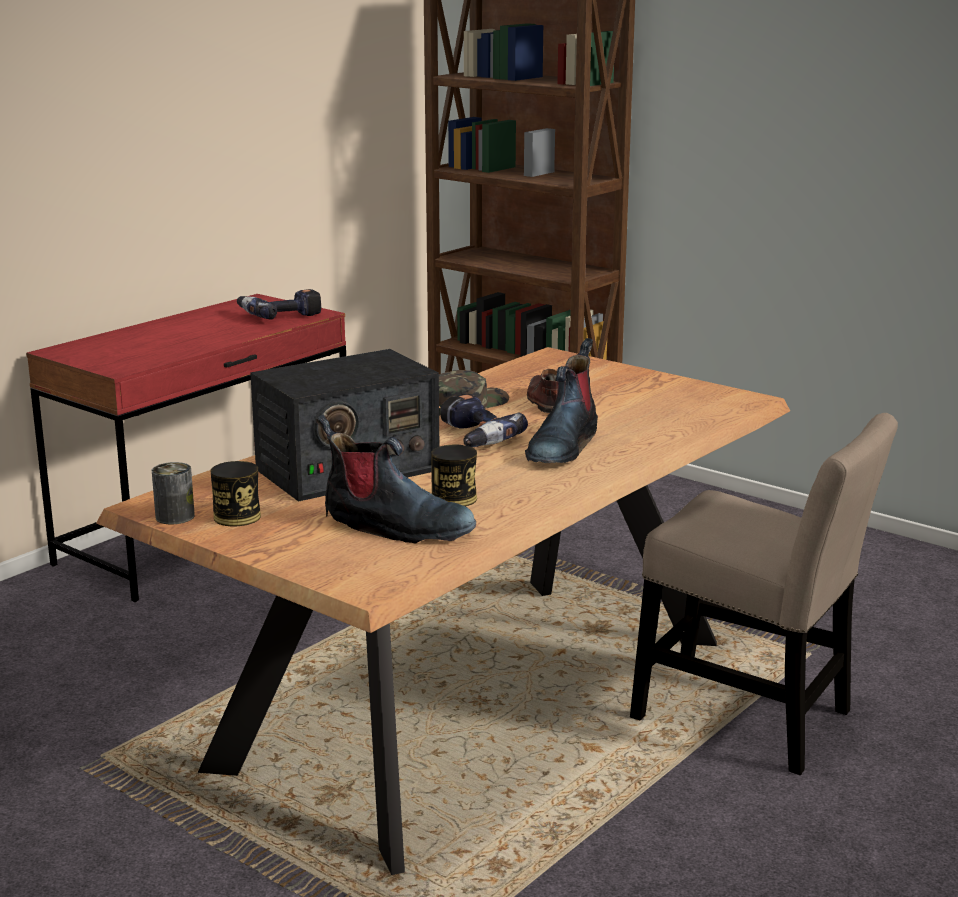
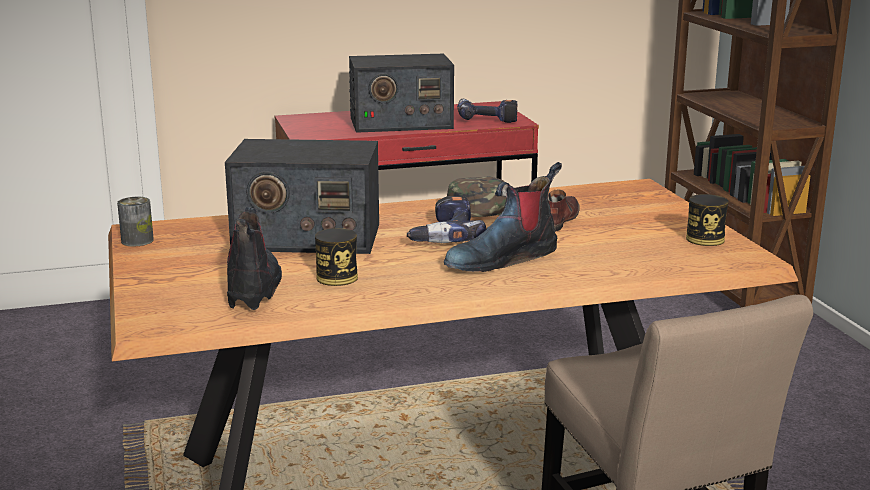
camera: 35 degrees right, 0 degrees up
(196, 336) = (400, 123): none -> radio
(237, 517) = (172, 251): can -> can (705, 239)
(395, 527) = (253, 287): boot -> boot turned 150 degrees counterclockwise

